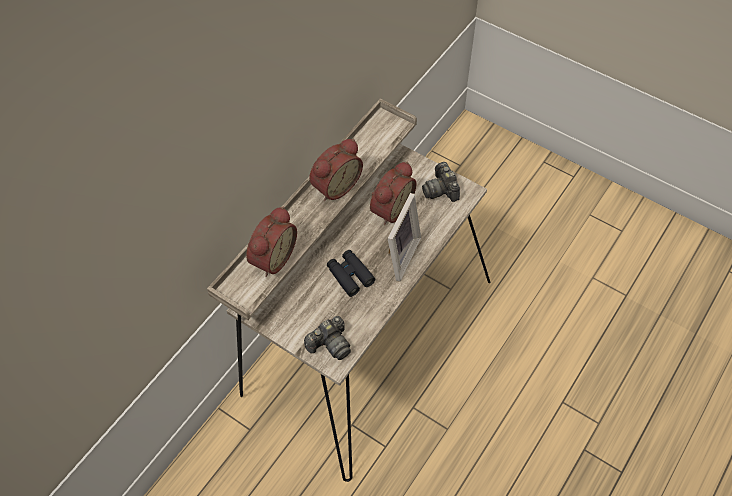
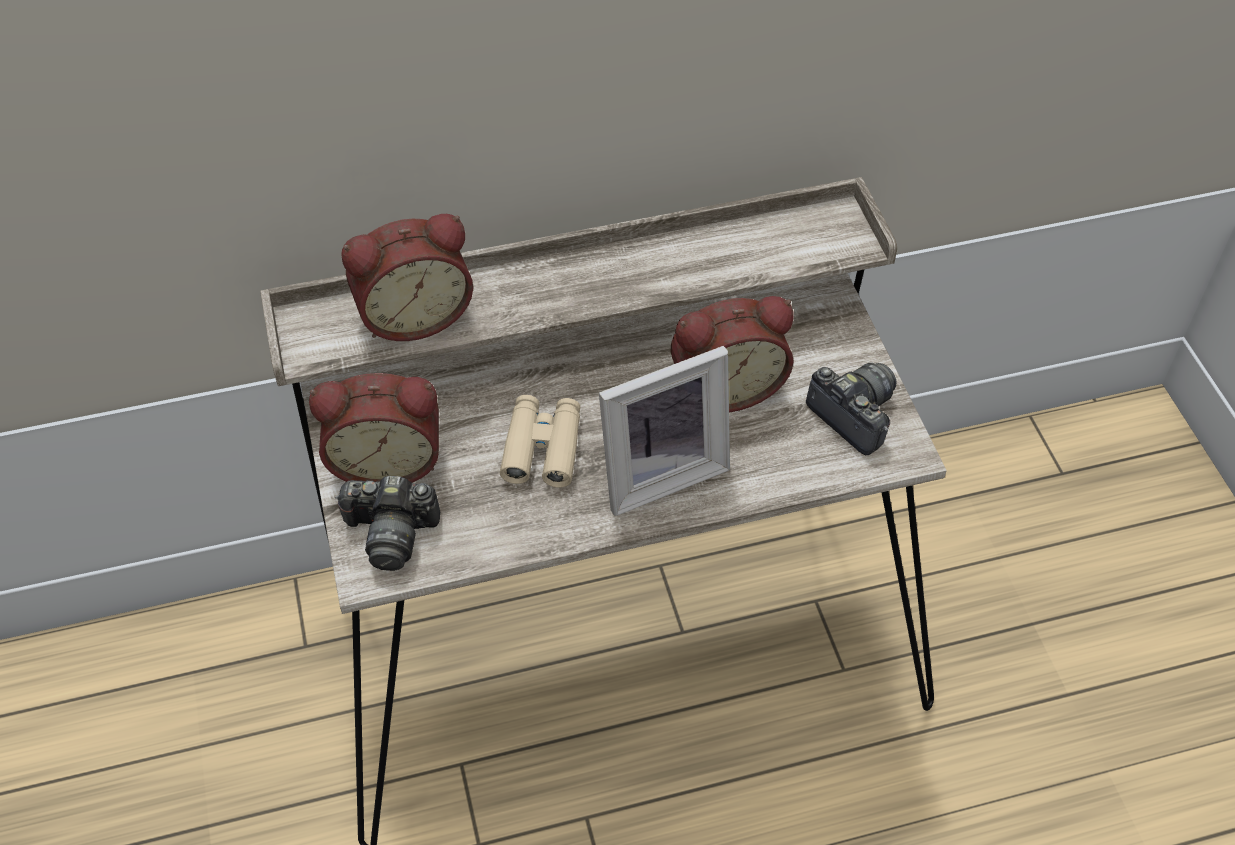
camera: 40 degrees right, 5 degrees down
(334, 185) = (636, 271): alarm clock -> alarm clock (387, 460)
(350, 275) = (542, 448): black binoculars -> beige binoculars
(441, 189) = (853, 415): camera -> camera turned 120 degrees clockwise

